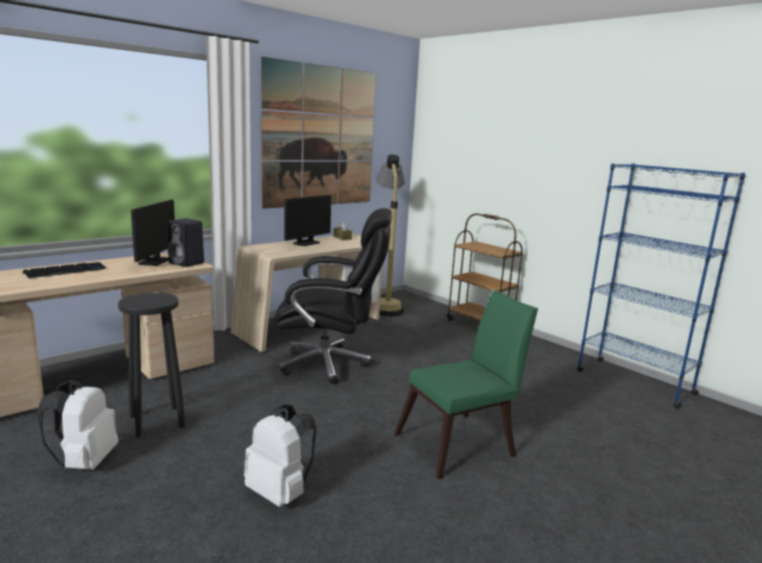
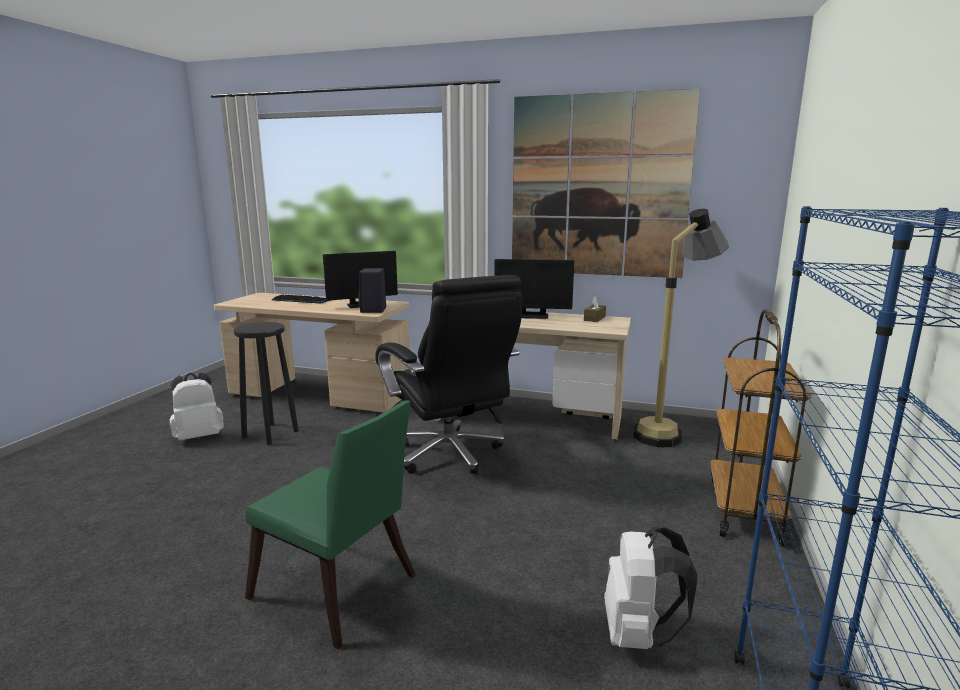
camera: 60 degrees right, 0 degrees up
(280, 493) = (184, 517): white backpack -> white backpack (638, 634)

